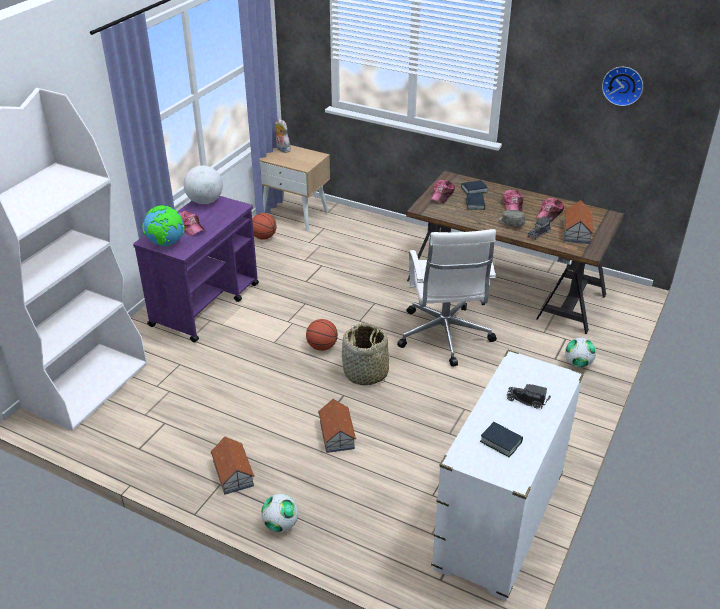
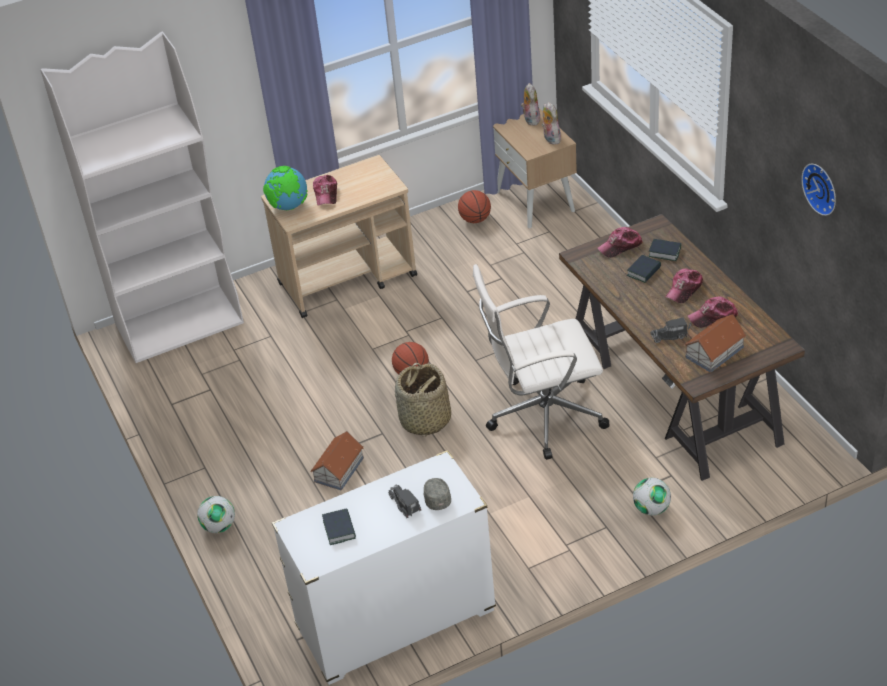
camera: 40 degrees right, 5 degrees up
(205, 201) = (368, 168): globe -> none
(206, 304) = (348, 279): purple cart -> beige cart
(233, 473) = (223, 463): toy house -> none
(309, 156) = (550, 139): none -> plush toy
(444, 337) = (542, 415): white office chair -> white office chair turned 45 degrees clockwise
(510, 223) = (653, 311): grey cap -> grey cap (436, 497)

